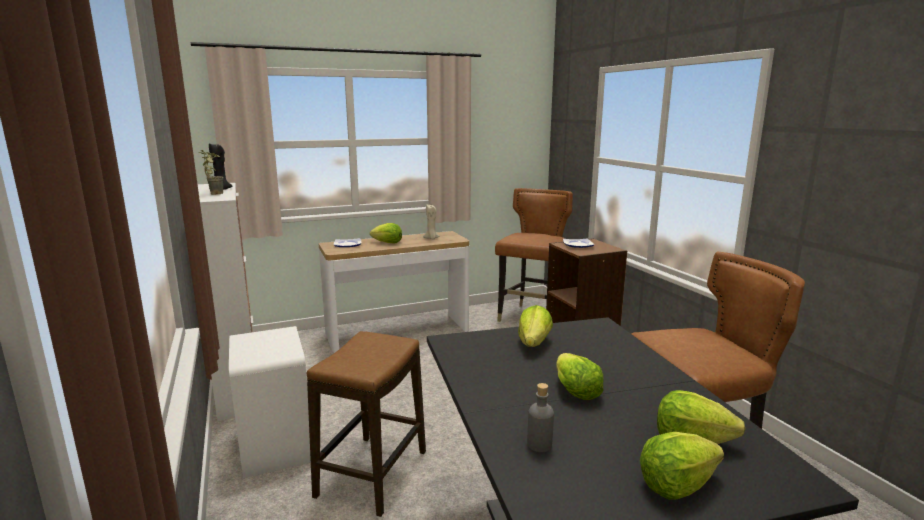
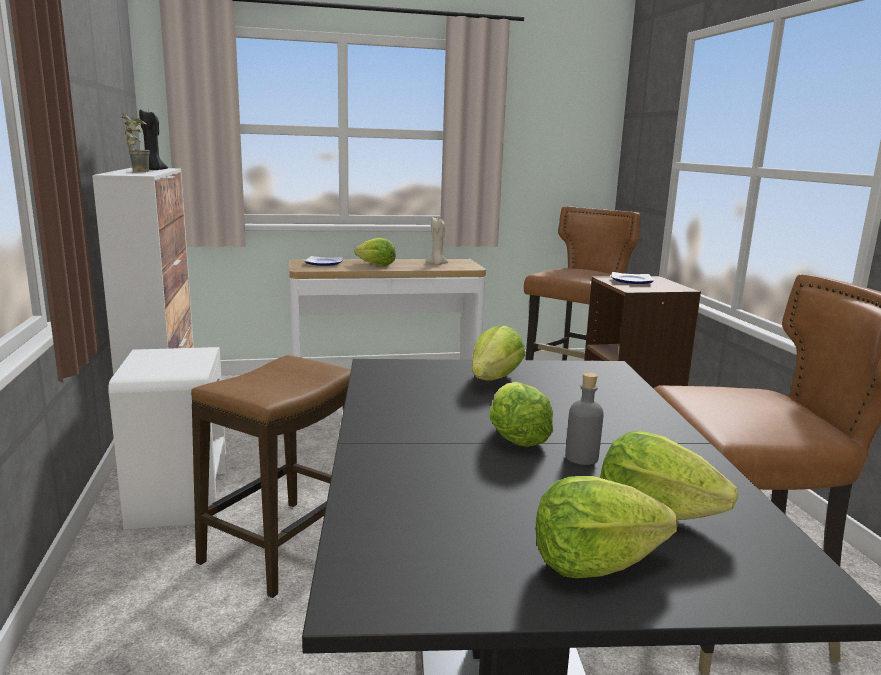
camera: 10 degrees right, 0 degrees up
(539, 445) = (418, 490): grey bottle -> grey bottle (581, 457)

